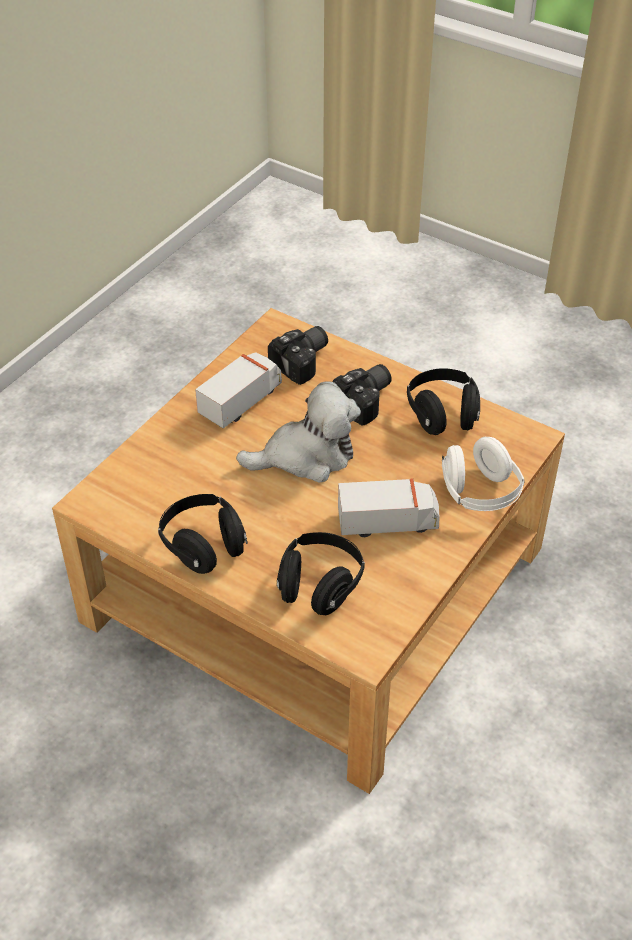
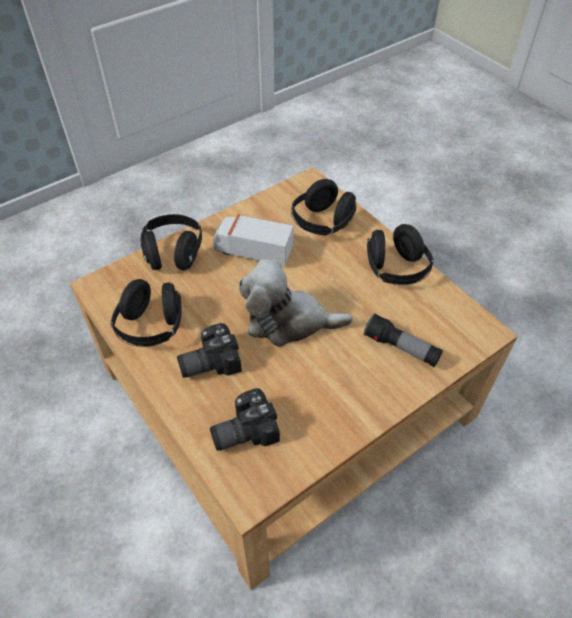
camera: 160 degrees left, 5 degrees up
(178, 461) = (401, 348): none -> flashlight
(242, 401) = (324, 398): toy truck -> none
(479, 493) = (173, 253): white headphones -> black headphones

